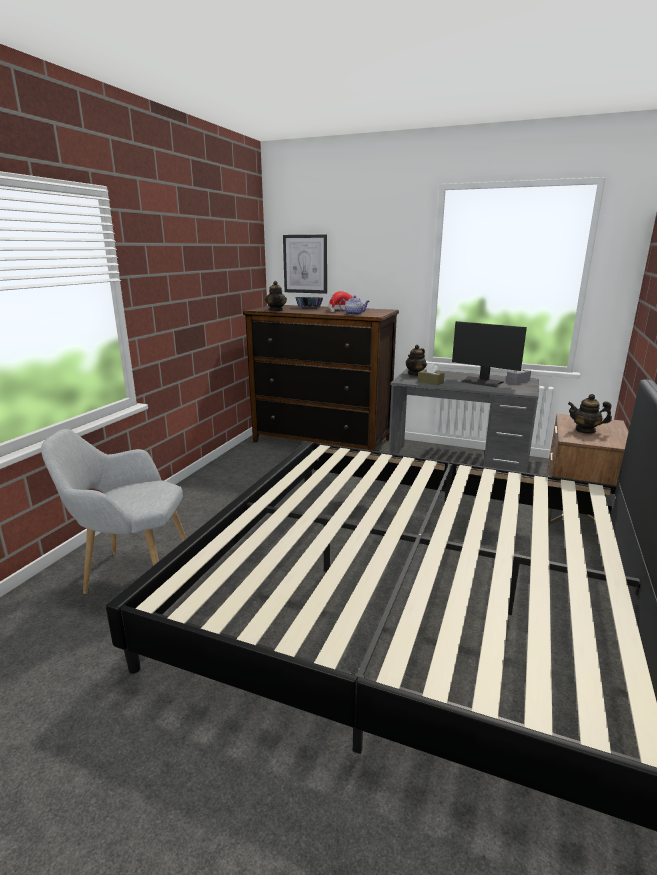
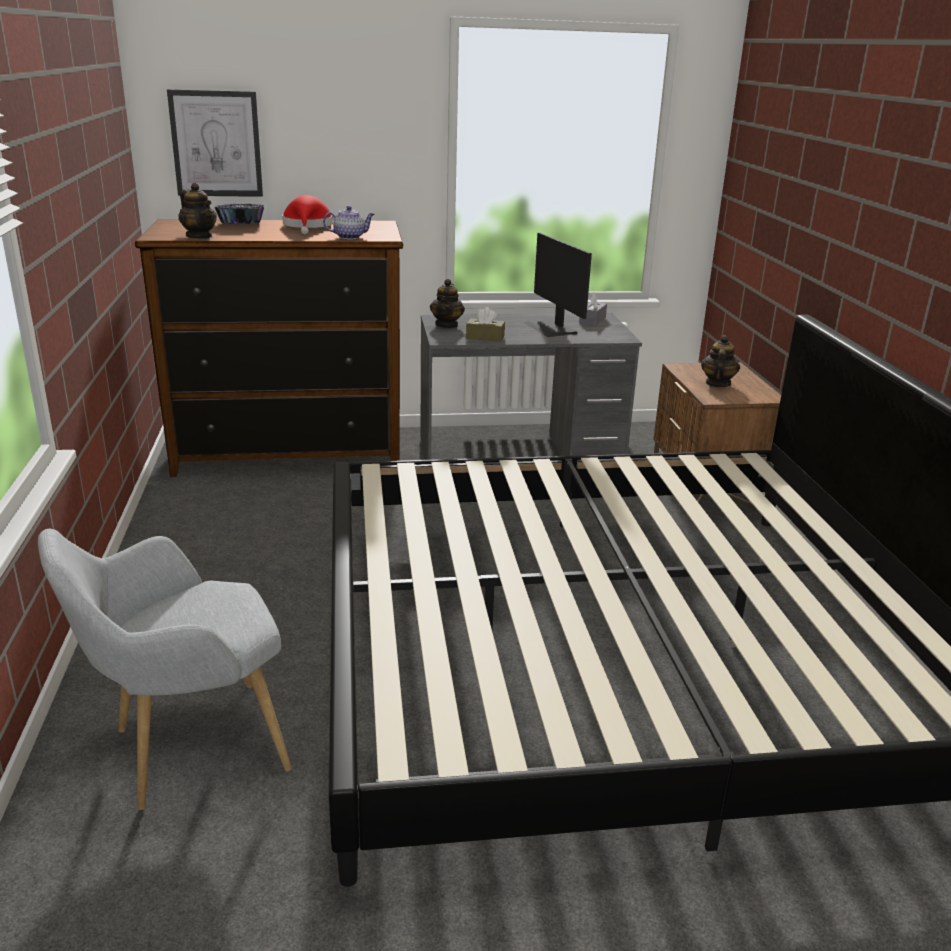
camera: 30 degrees left, 5 degrees up
(482, 382) = (551, 328): monitor -> monitor turned 60 degrees clockwise
(585, 430) = (717, 384): teapot -> teapot turned 120 degrees clockwise

